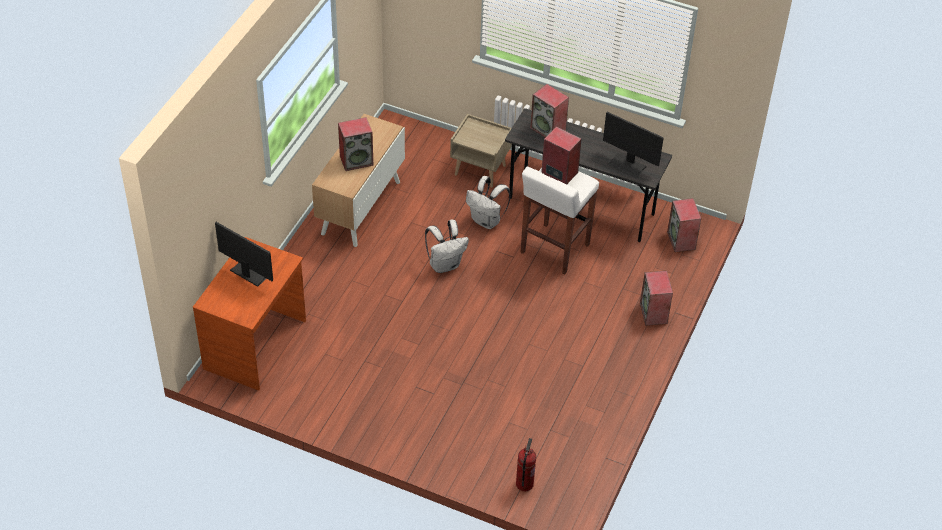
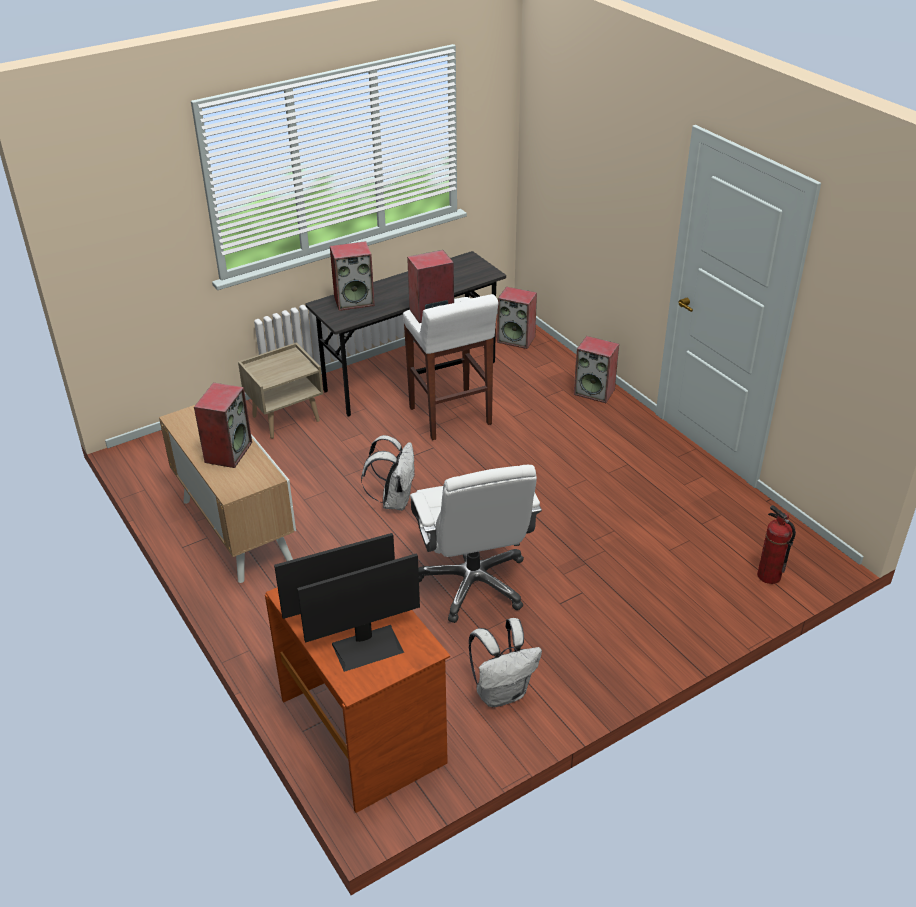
camera: 55 degrees left, 10 degrees down
(401, 338) = (473, 583): none -> white office chair
(487, 221) = (363, 444): white backpack -> white backpack (502, 692)
(627, 165) = (459, 277): monitor -> monitor (367, 647)

